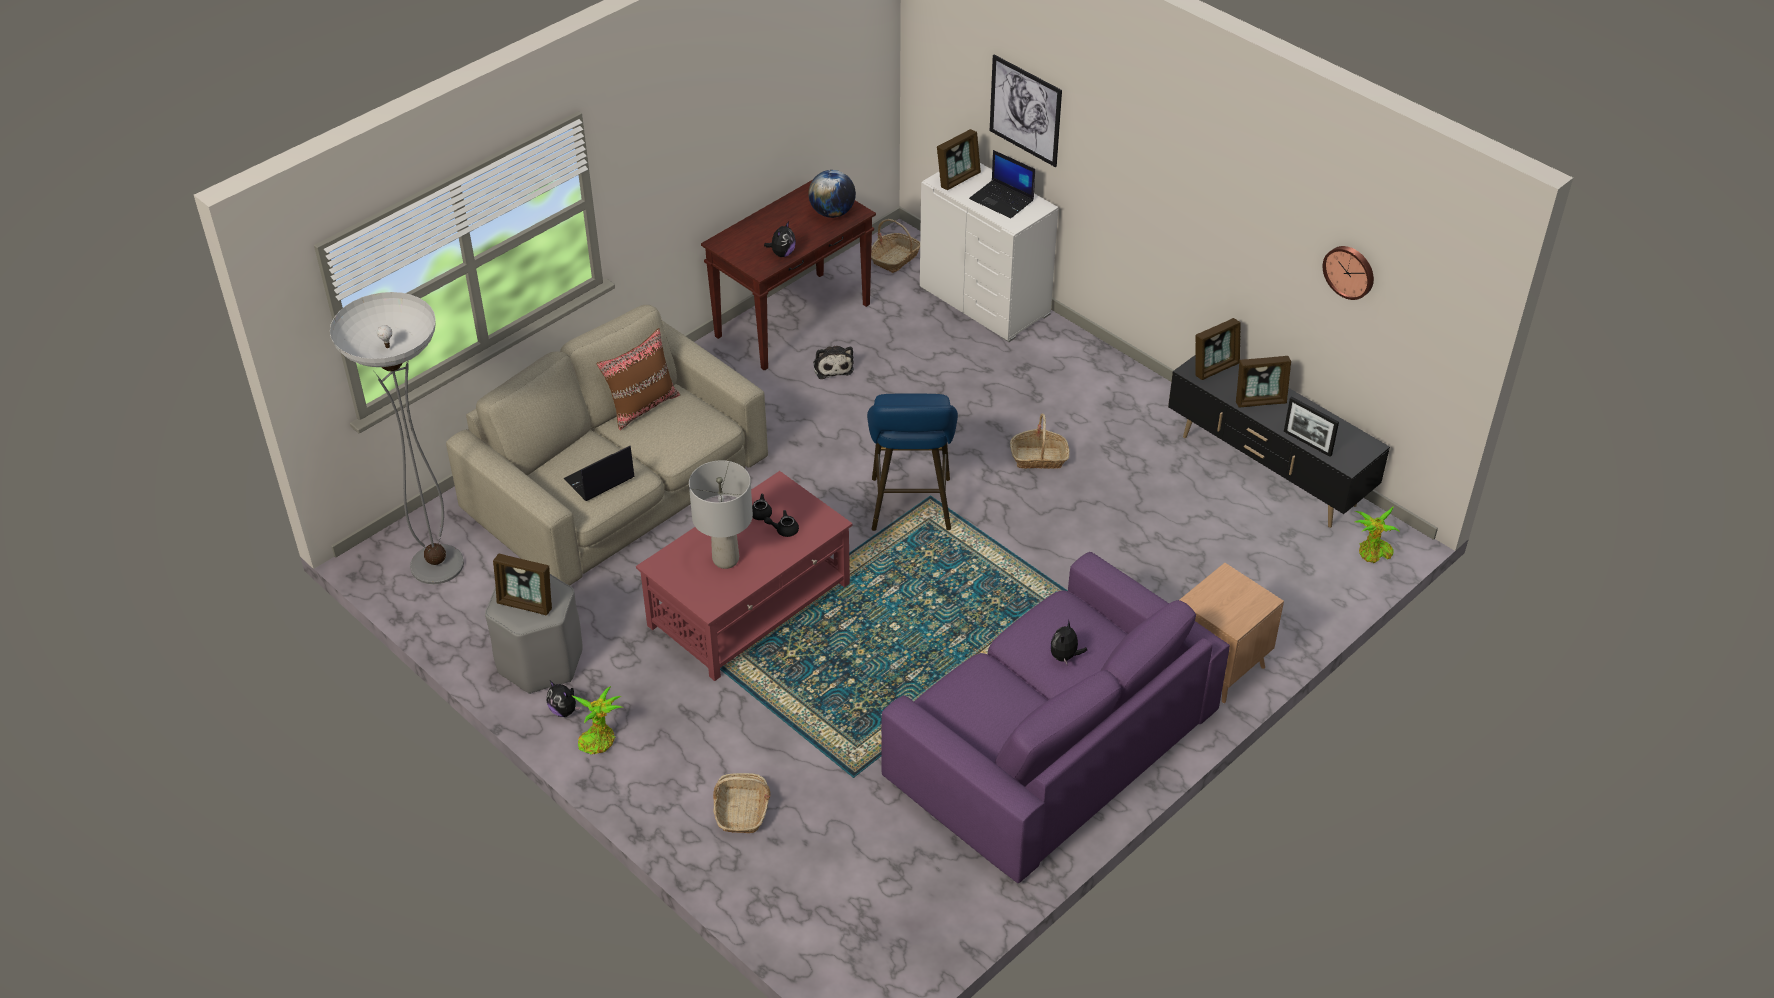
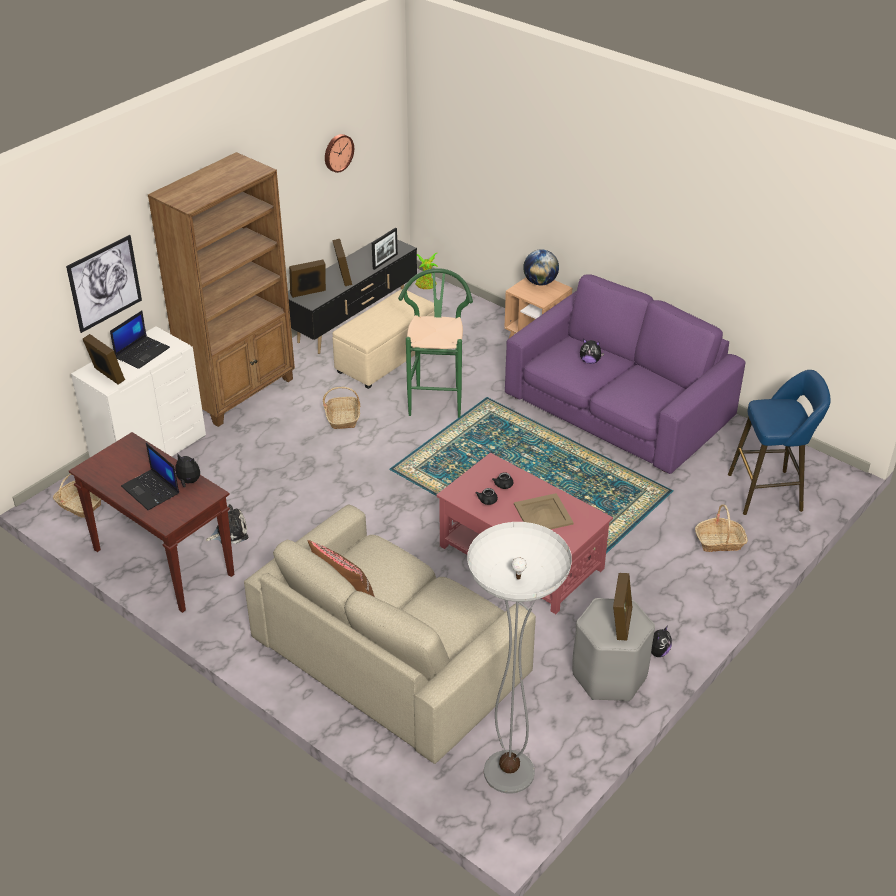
camera: 95 degrees left, 5 degrees down
(599, 479) = (453, 608): laptop -> laptop (151, 490)
(599, 739) = (680, 627): potted plant -> none
(725, 559) = (543, 514): grey table lamp -> beige tray
(832, 213) = (128, 456): globe -> globe (540, 282)
(911, 508) = (404, 478): blue stool -> blue stool (769, 492)
(1078, 548) = (436, 398): none -> green stool
(1096, 368) = (240, 392): none -> brown bookcase
(1176, 503) = (387, 357): none -> beige ottoman
(1215, 368) = (308, 293): picture frame -> picture frame turned 75 degrees counterclockwise

